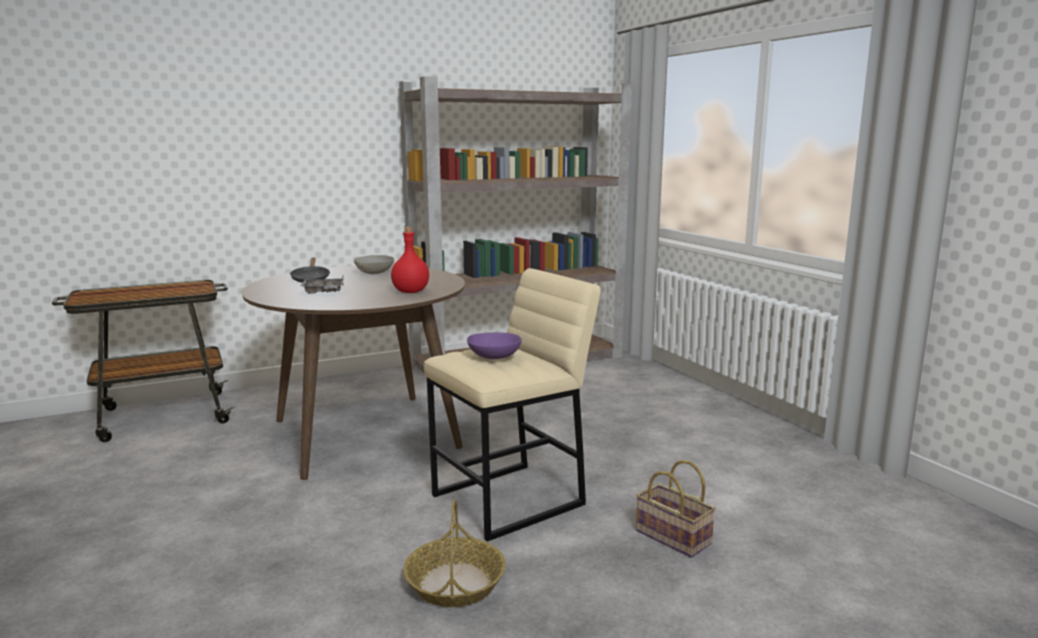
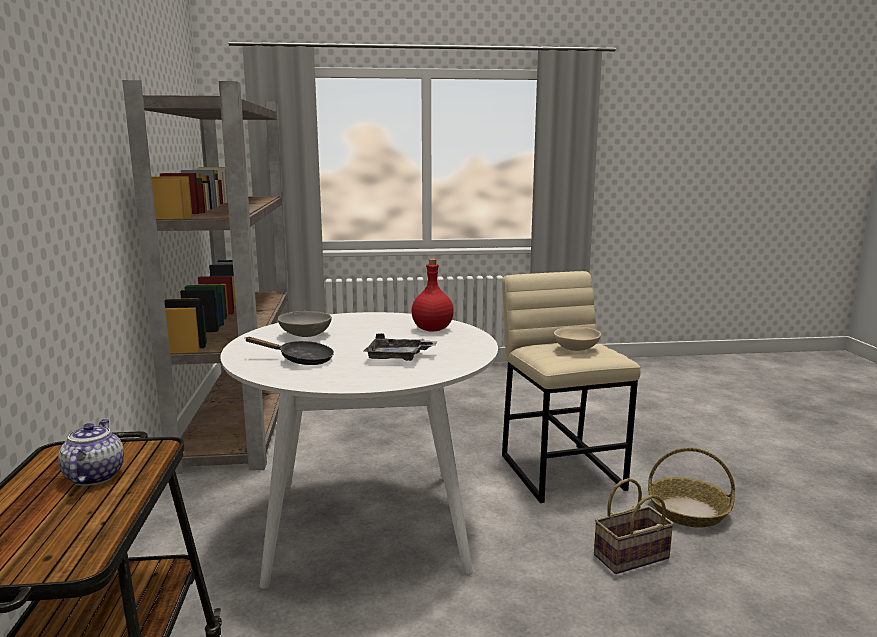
camera: 70 degrees left, 0 degrees up
(169, 291) = (94, 476): none -> teapot
(365, 434) = (367, 524): brown dining table -> white dining table
(494, 357) = (576, 349): purple bowl -> beige bowl
(670, 537) = (633, 430): basket -> basket (630, 558)

